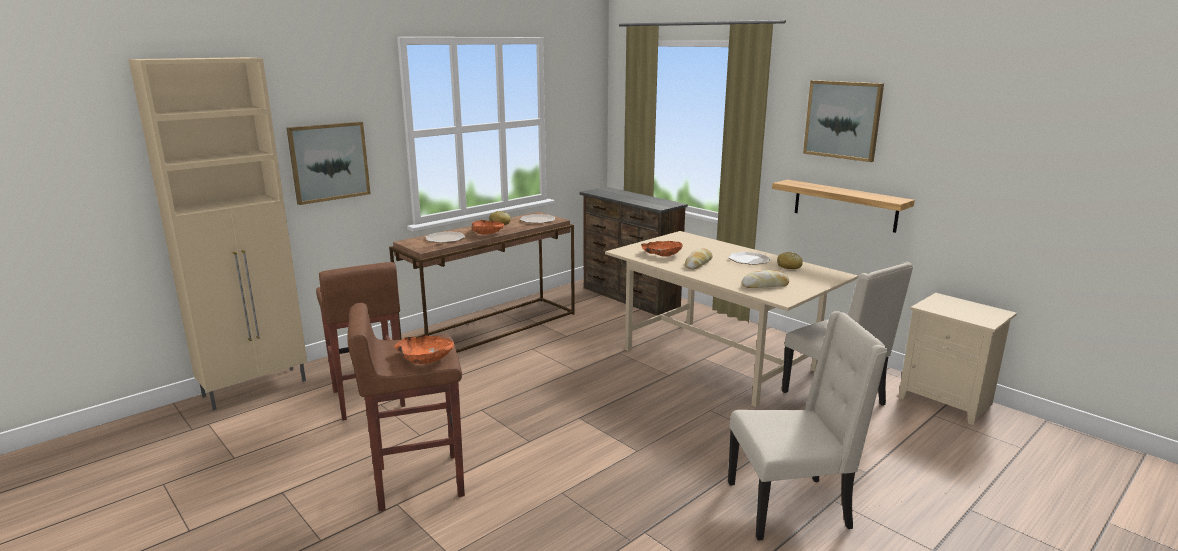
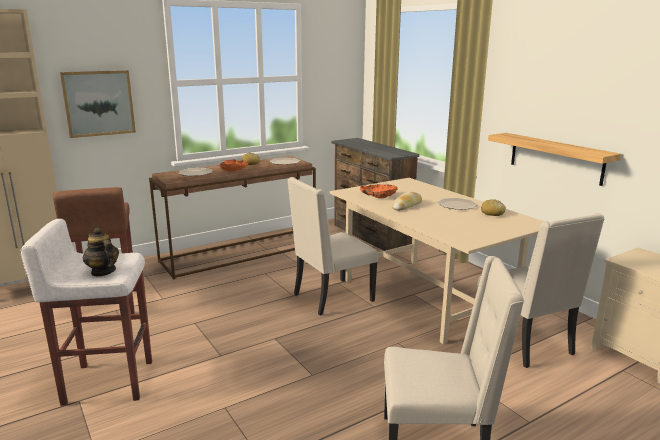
camera: 10 degrees right, 0 degrees up
(417, 481) = (107, 381): brown stool -> white stool
(425, 358) = (103, 271): orange bowl -> teapot
(619, 370) = (331, 298): none -> beige chair
(765, 285) = (458, 229): bread -> none
(842, 120) = (556, 75): picture -> none

